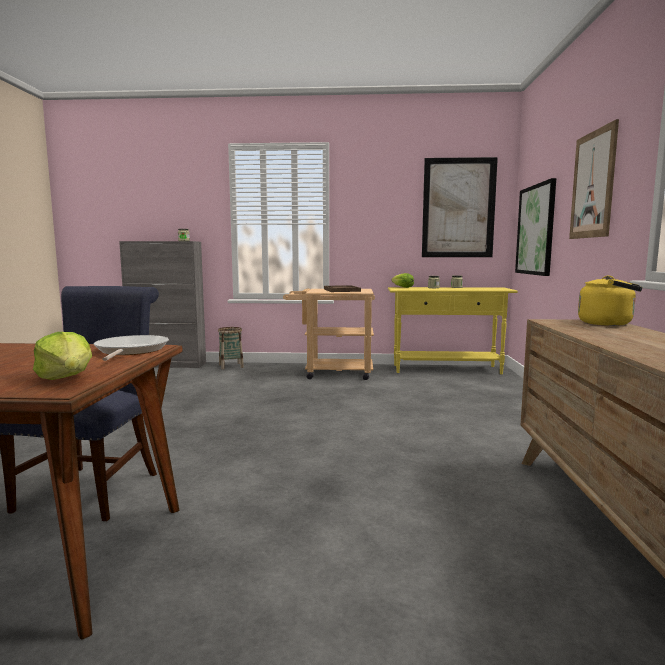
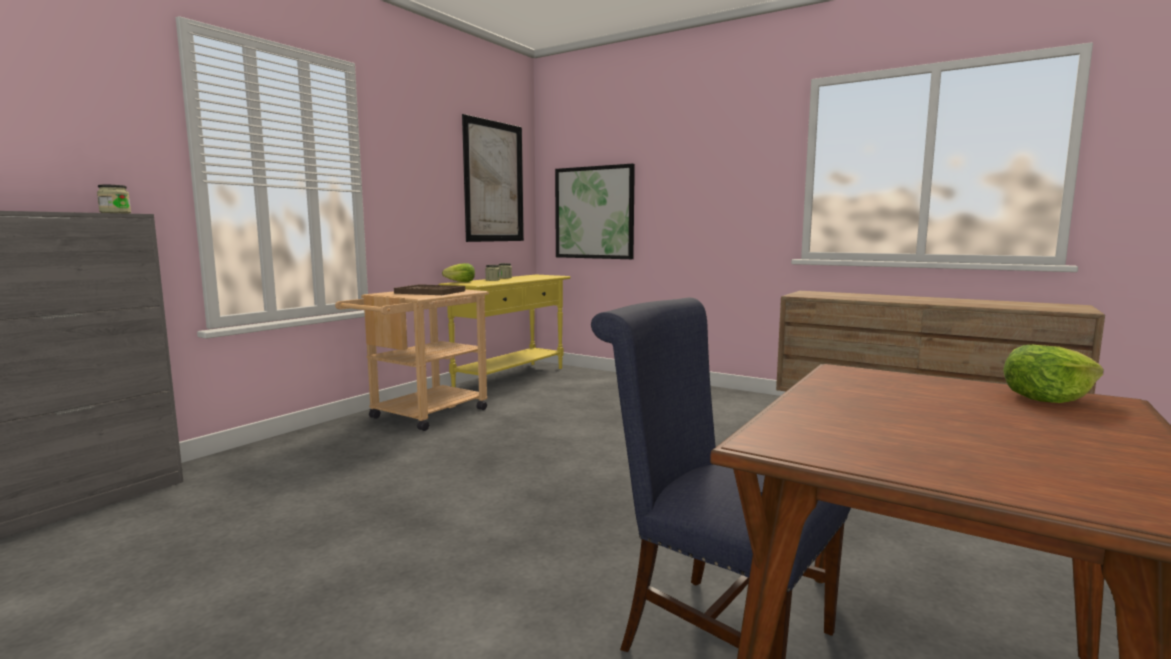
camera: 60 degrees left, 0 degrees up
(130, 351) = (869, 377): frying pan -> none
(231, 366) = (238, 458): basket -> none
(593, 185) = (708, 177): picture -> none
(608, 323) = (823, 293): yellow kettle -> none

